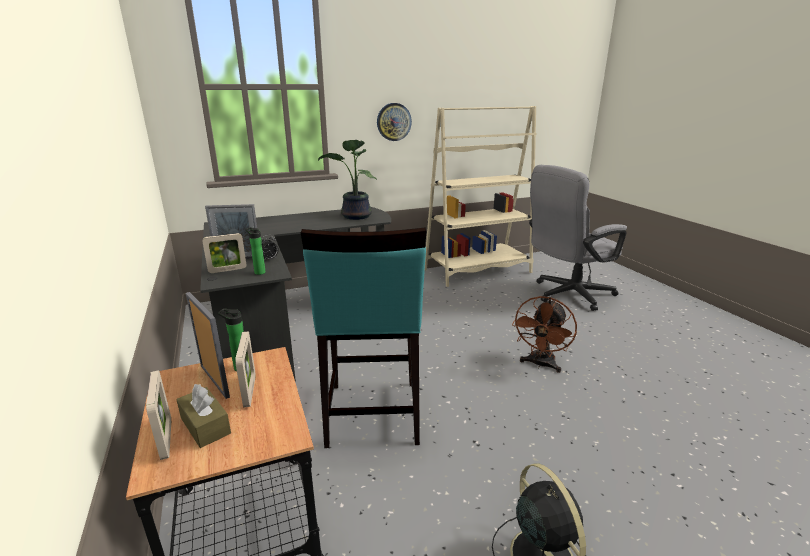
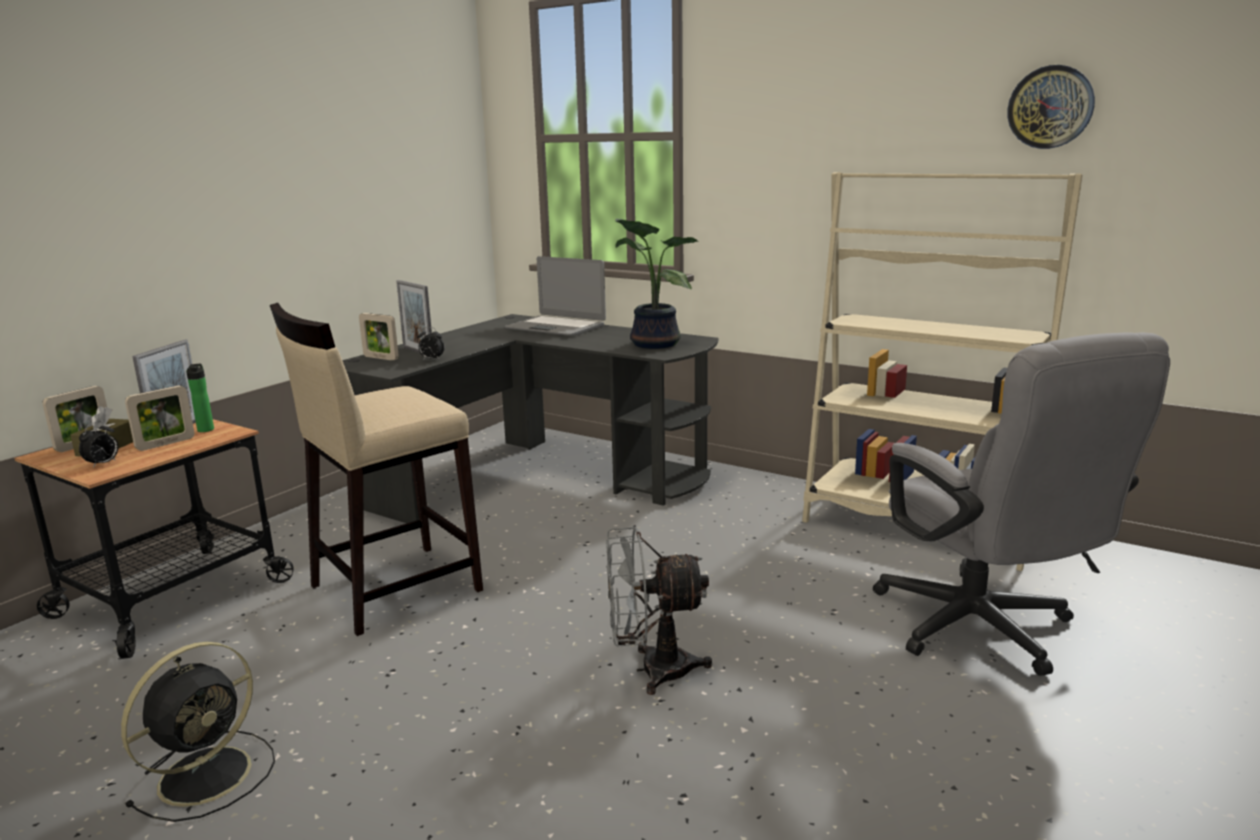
camera: 55 degrees right, 5 degrees down
(258, 272) = (388, 367): bottle -> none
(258, 432) = (103, 464): none -> alarm clock
(269, 222) = (556, 327): none -> laptop
(372, 413) = (393, 588): turquoise stool -> beige stool
(393, 122) = (790, 196): wall clock -> wall clock (1050, 107)
(540, 364) = (652, 670): brown fan -> grey fan
(566, 295) = (985, 632): grey office chair -> grey office chair turned 135 degrees counterclockwise

